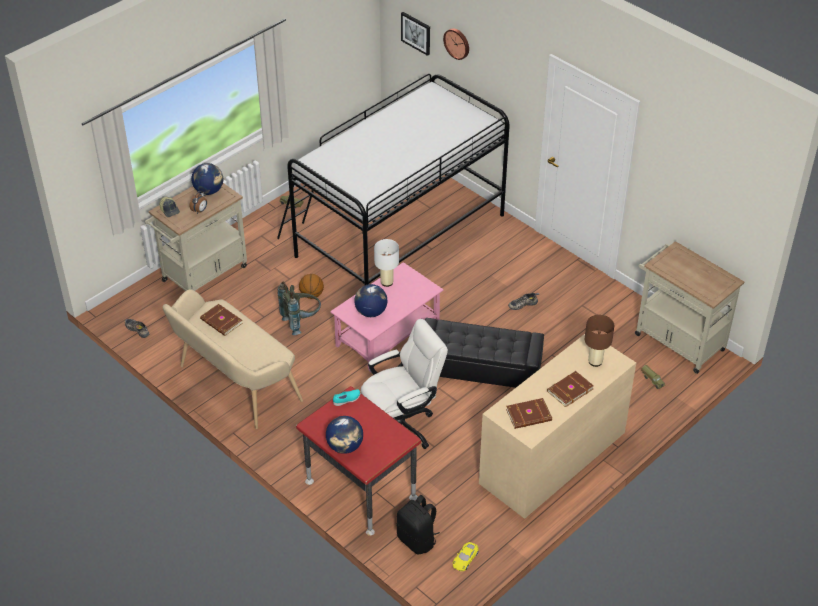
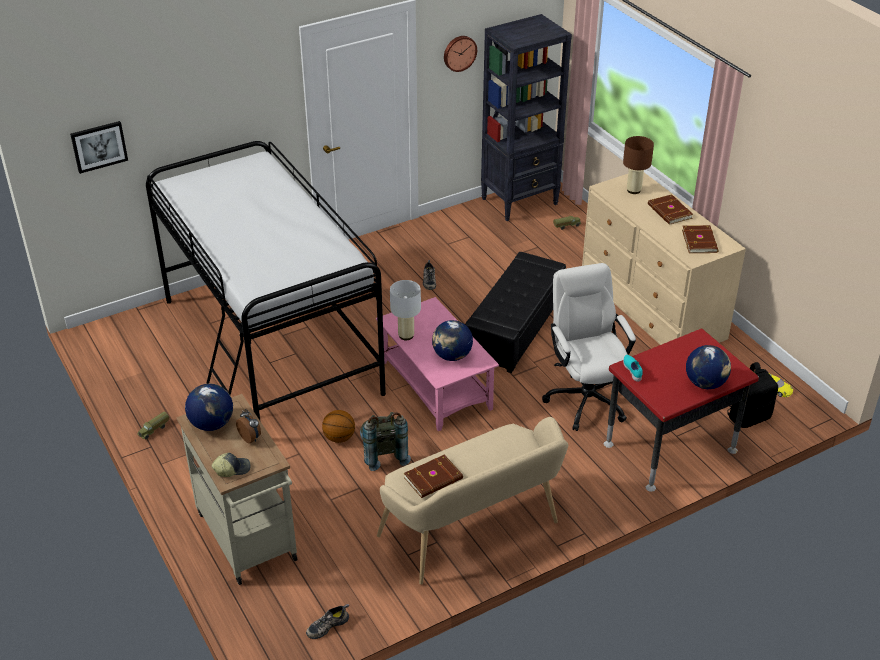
camera: 75 degrees left, 5 degrees down
(457, 43) = (167, 111): wall clock -> wall clock (459, 53)
(677, 341) = (520, 201): beige cart -> black bookcase

